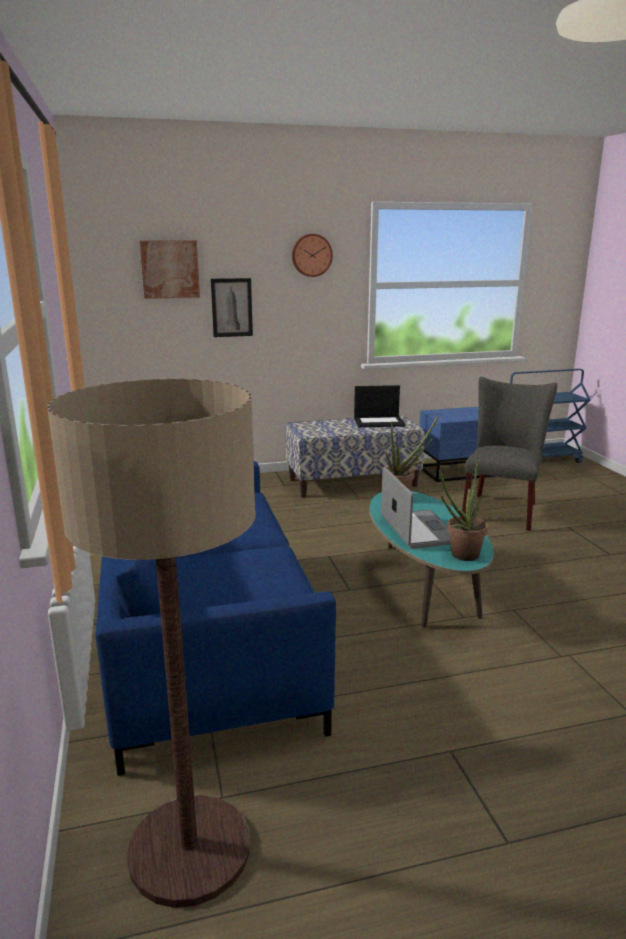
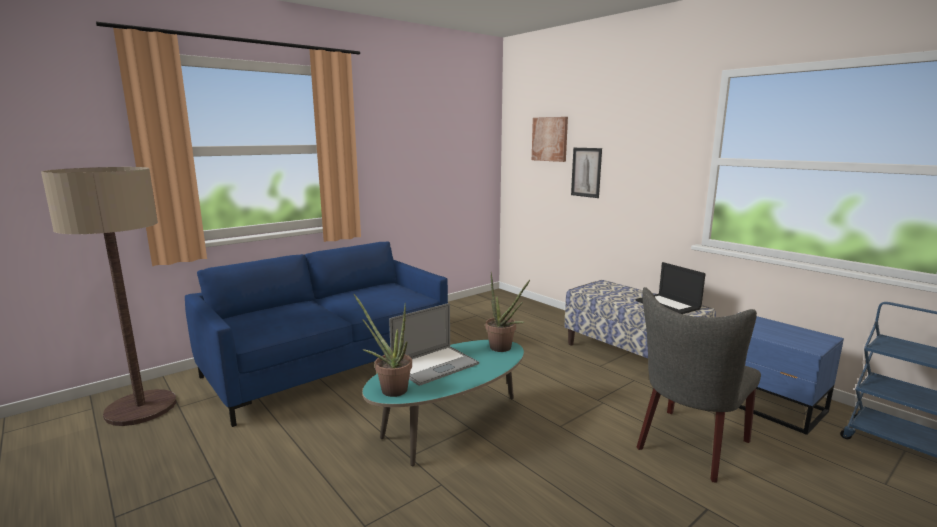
camera: 65 degrees right, 5 degrees down
(311, 255) = (654, 128): wall clock -> none
(501, 509) = (689, 447): grey chair -> grey chair turned 135 degrees clockwise

